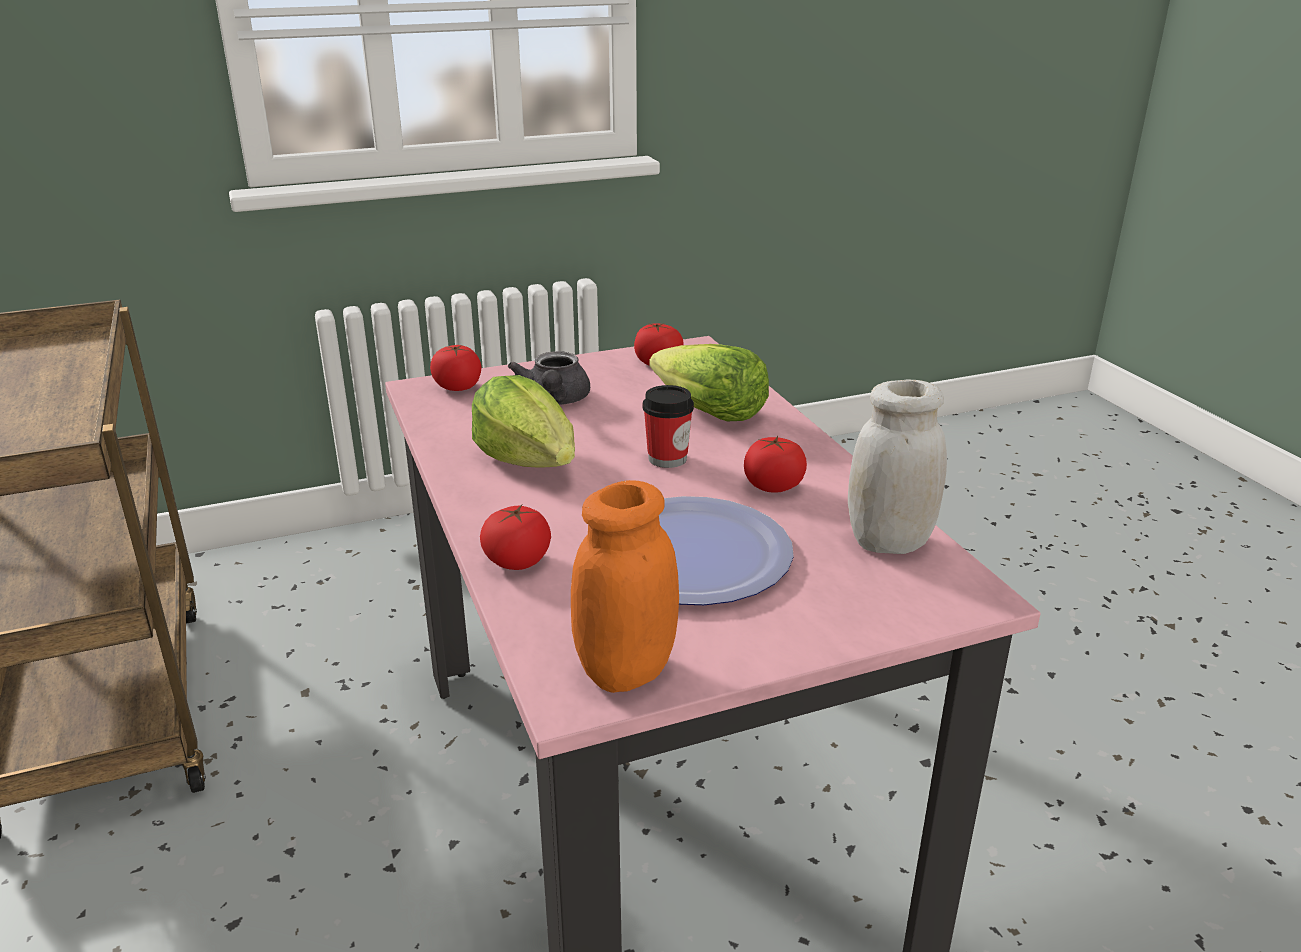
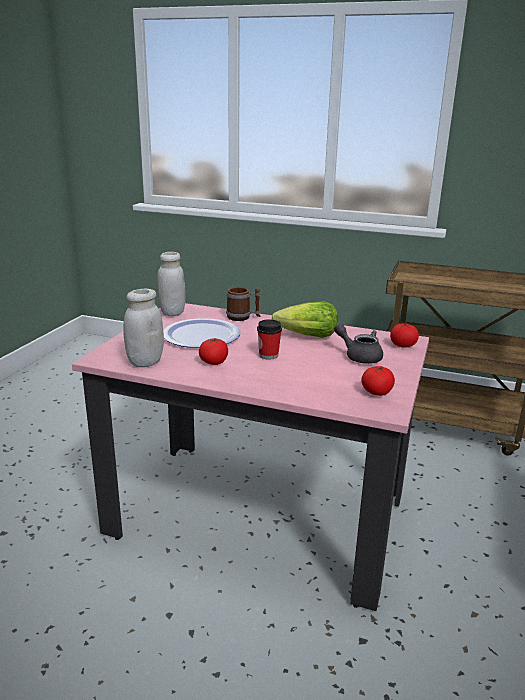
camera: 130 degrees right, 5 degrees down
(517, 561) = (243, 317): tomato -> mug
(626, 670) = (172, 312): orange jar -> white jar
(708, 412) = (297, 379): lettuce -> none

